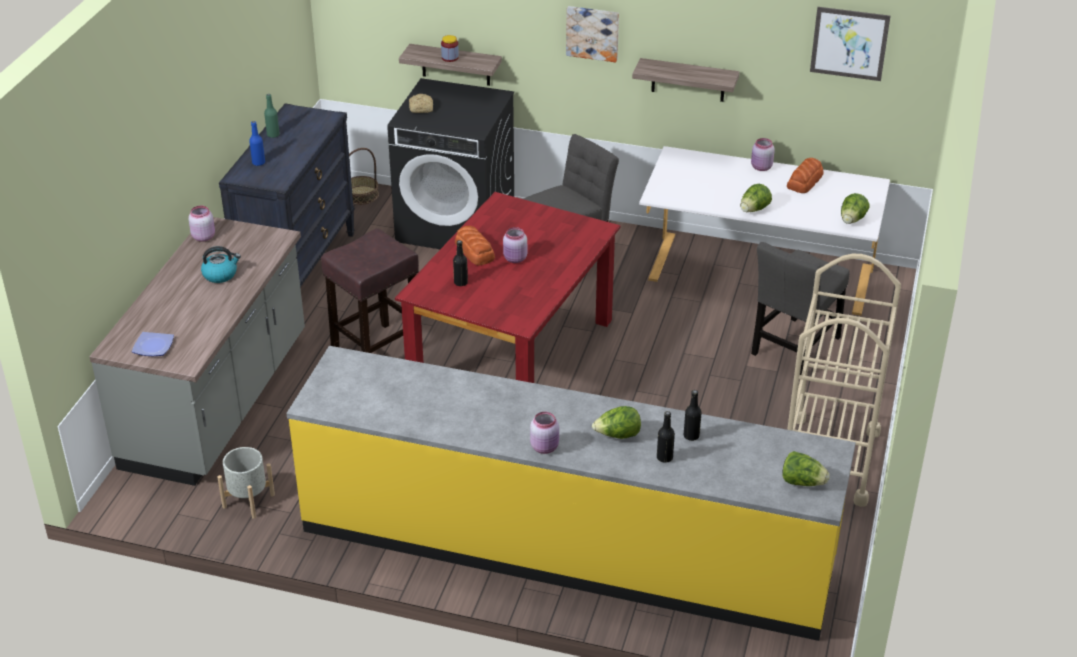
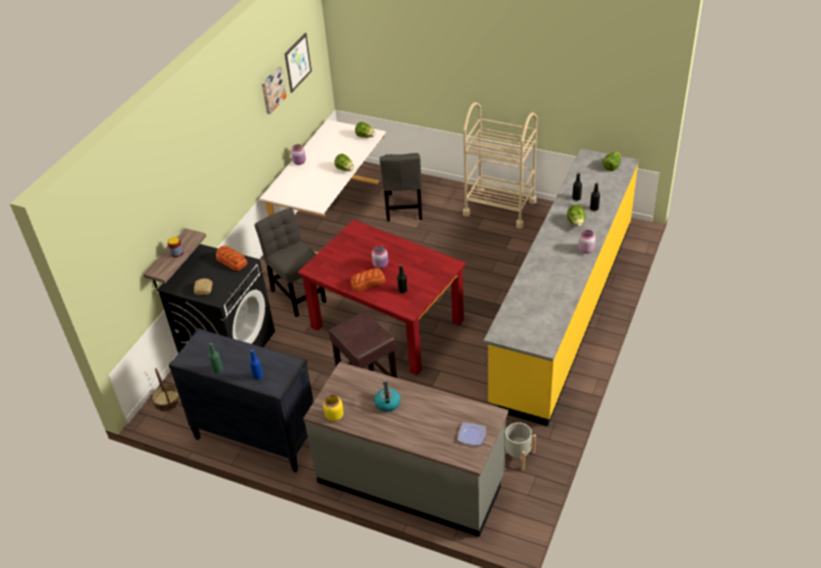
camera: 80 degrees left, 5 degrees up
(203, 236) = (334, 416): pink jar -> yellow jar
(593, 32) = (216, 165): picture -> picture (272, 89)
(688, 80) = (255, 149): shelf -> none
(794, 349) = (404, 208): grey chair -> grey chair turned 45 degrees clockwise
(805, 181) = (320, 148): bread -> bread (231, 261)

